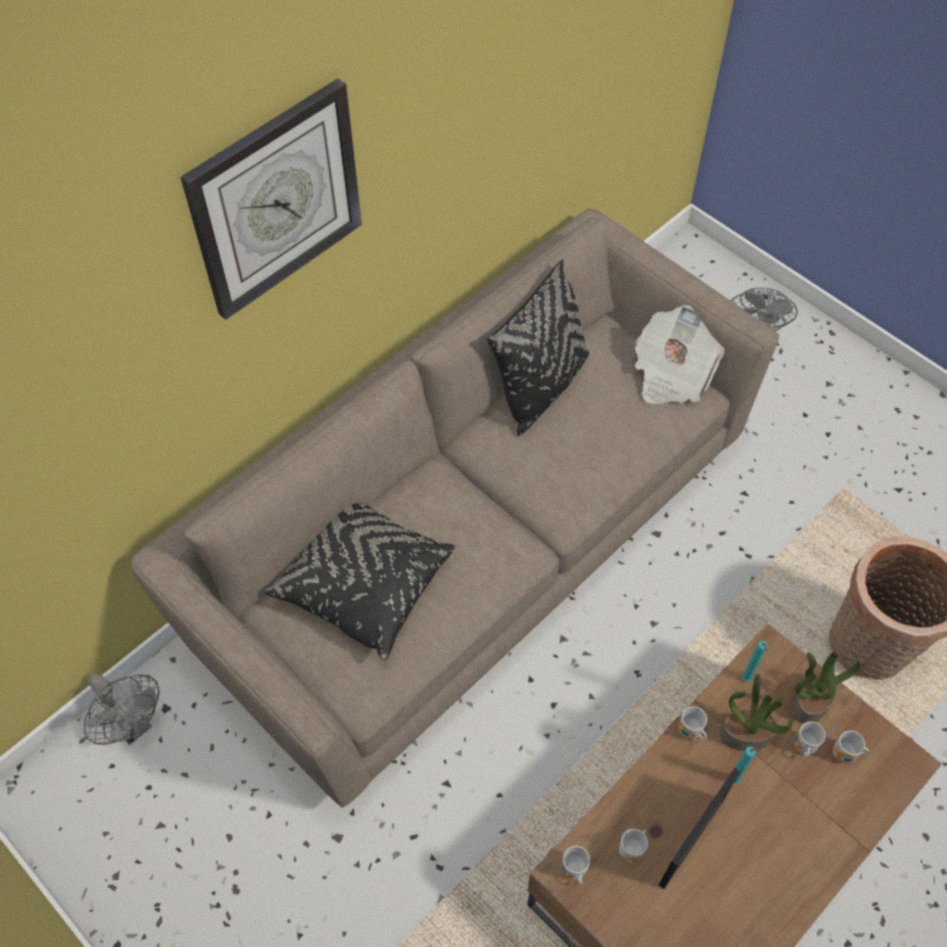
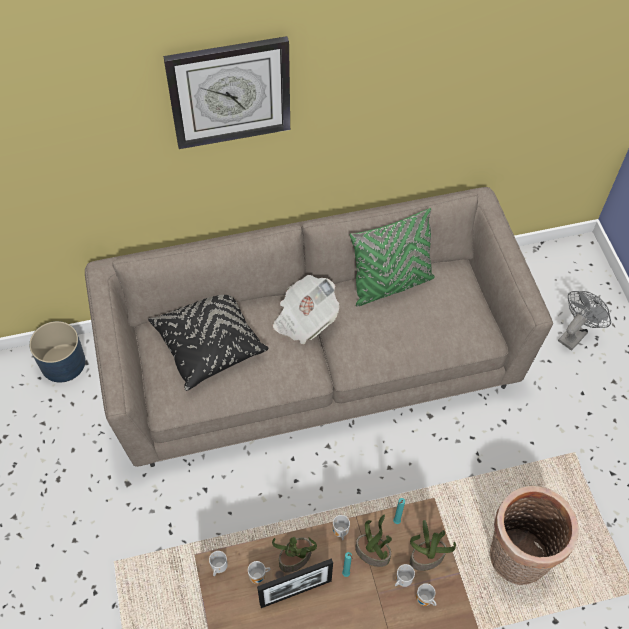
camera: 30 degrees right, 0 degrees up
(133, 725) = (63, 362): grey fan -> blue planter
(540, 387) = (390, 284): black pillow -> green pillow
(660, 799) = (295, 558): none -> potted plant
(672, 373) = (479, 315): newspaper -> newspaper (304, 319)

